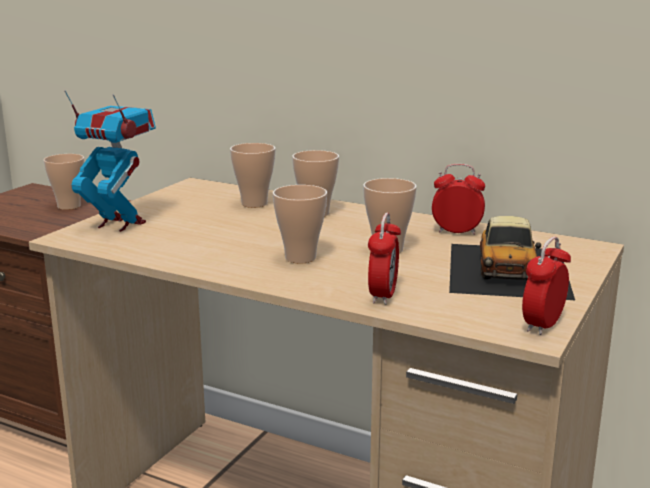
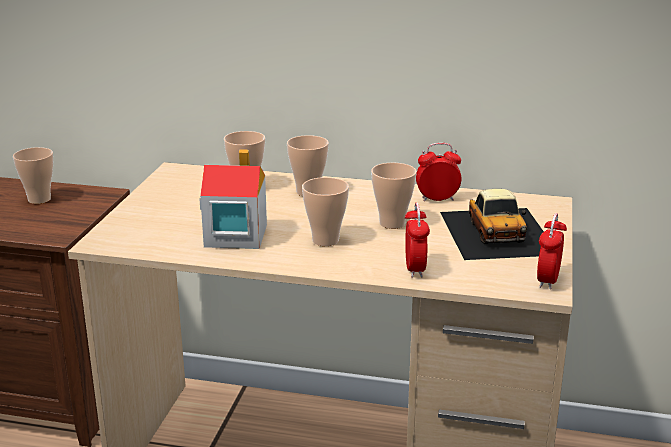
camera: 15 degrees left, 5 degrees up
(120, 224) = (140, 222): toy robot -> none
(206, 244) = (234, 236): none -> toy house

